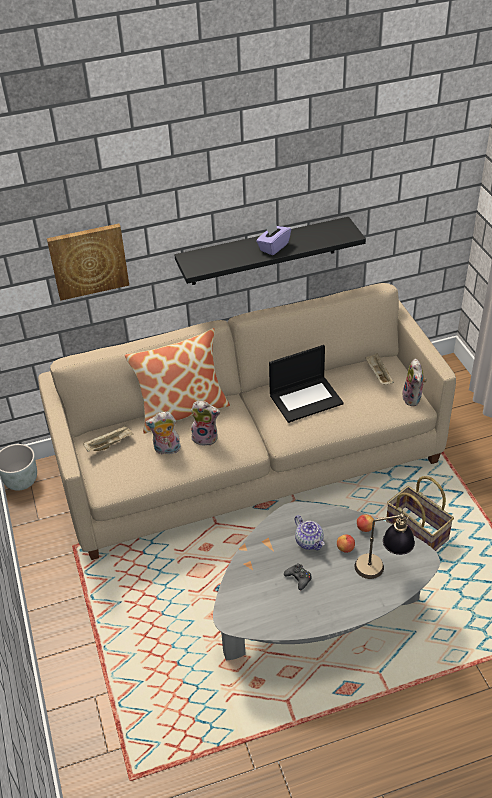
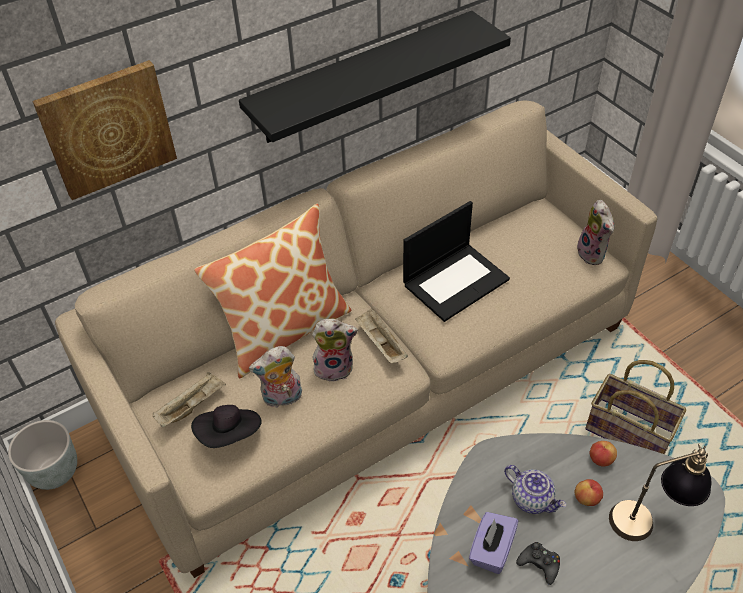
camera: 15 degrees left, 5 degrees up
(128, 464) = (230, 434): none -> black hat
(273, 247) = (385, 68): purple tissue box -> purple tissue box (491, 550)
(378, 375) = (536, 229): beige tray -> beige tray (380, 343)

